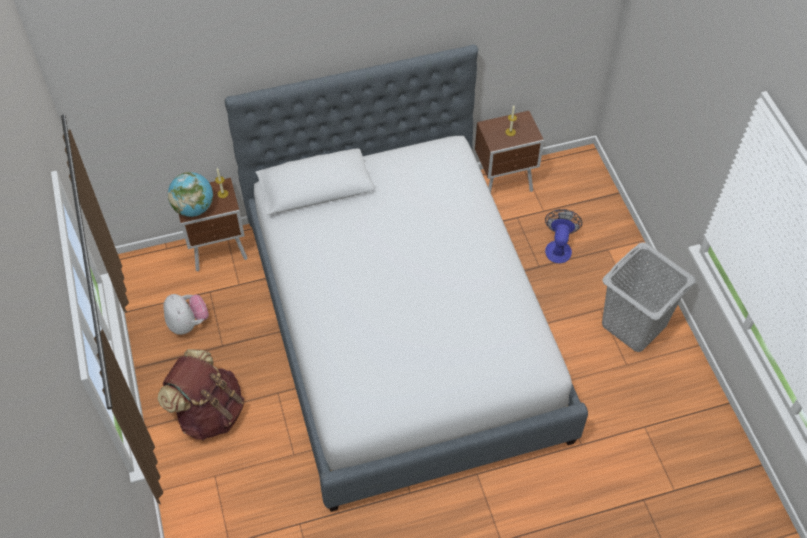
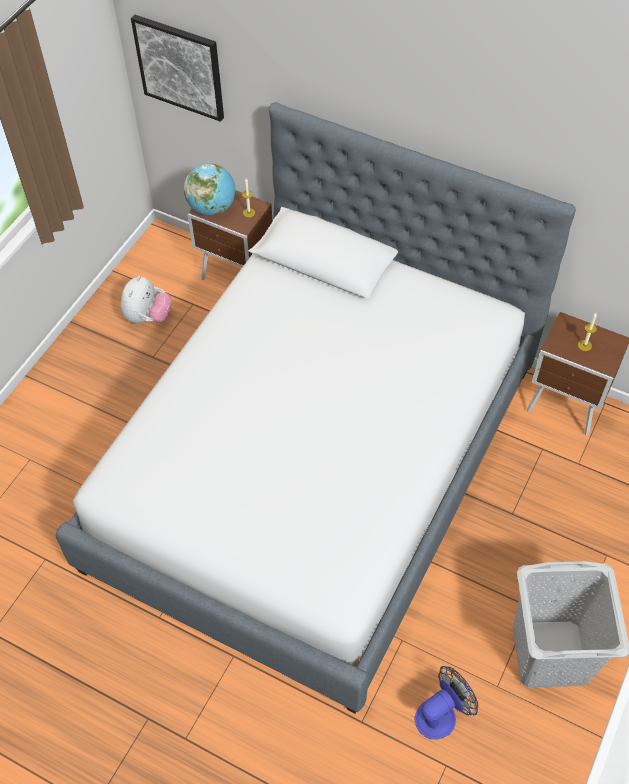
camera: 45 degrees right, 0 degrees up
(127, 115) = (180, 67): none -> picture
(209, 412) = (83, 403): brown backpack -> none
(558, 247) = (554, 511): fan -> fan (441, 714)

